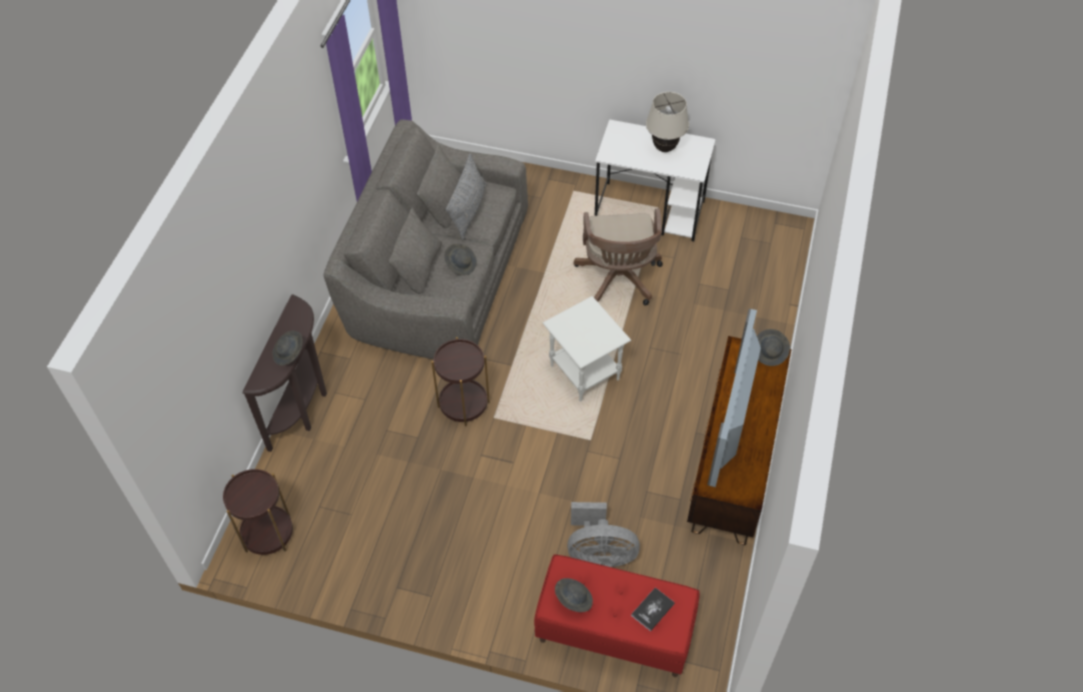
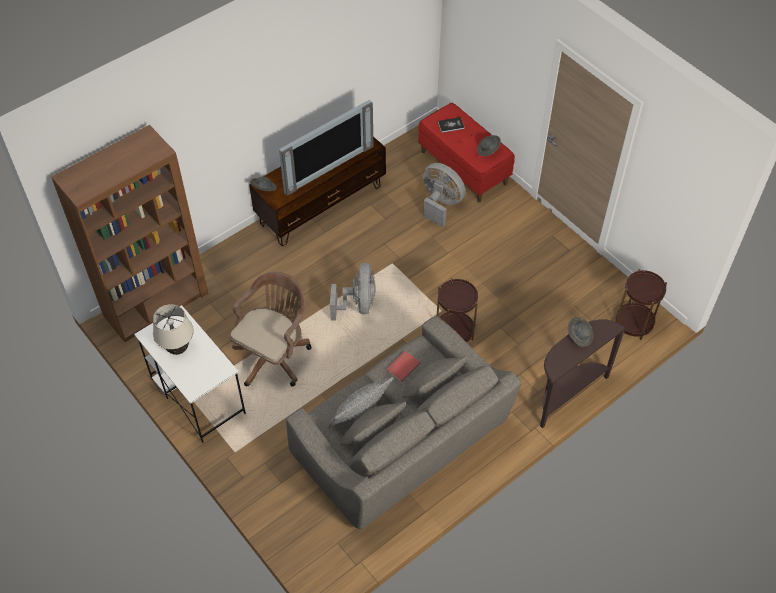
camera: 145 degrees left, 0 degrees up
(461, 264) = (402, 366): grey hat -> red book
(585, 373) = (358, 305): white side table -> grey fan
(775, 260) = (156, 304): none -> brown bookcase

